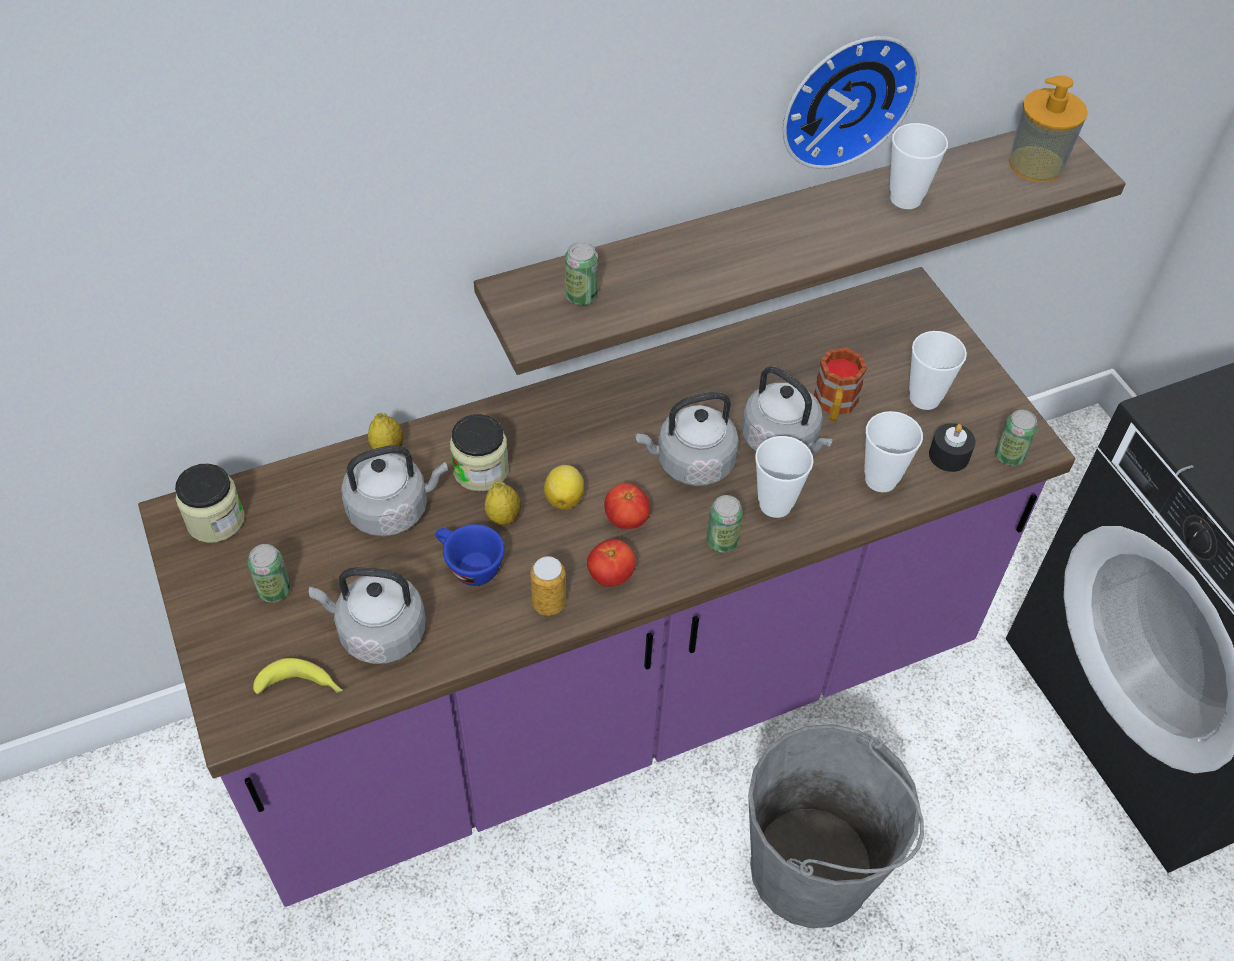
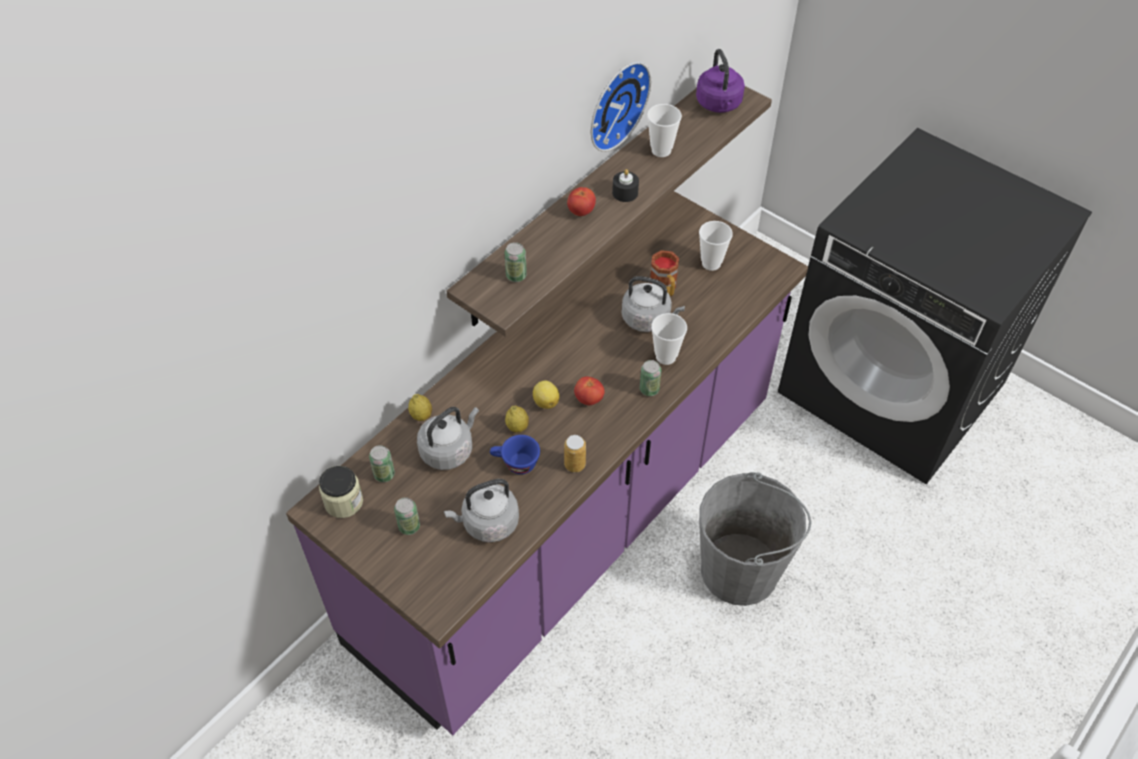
camera: 25 degrees left, 0 degrees up
(302, 687) = (463, 573): banana -> none
(481, 470) = (486, 406): jar -> none
(610, 575) = (599, 434): tomato -> tomato (581, 211)
(690, 463) = (605, 352): grey kettle -> none
(880, 479) = (714, 319): cup -> none
(949, 455) = (742, 291): black candle -> black candle (625, 193)
(1009, 456) = (774, 279): can -> can (384, 474)
(1036, 164) = (719, 105): soap dispenser -> purple kettle

